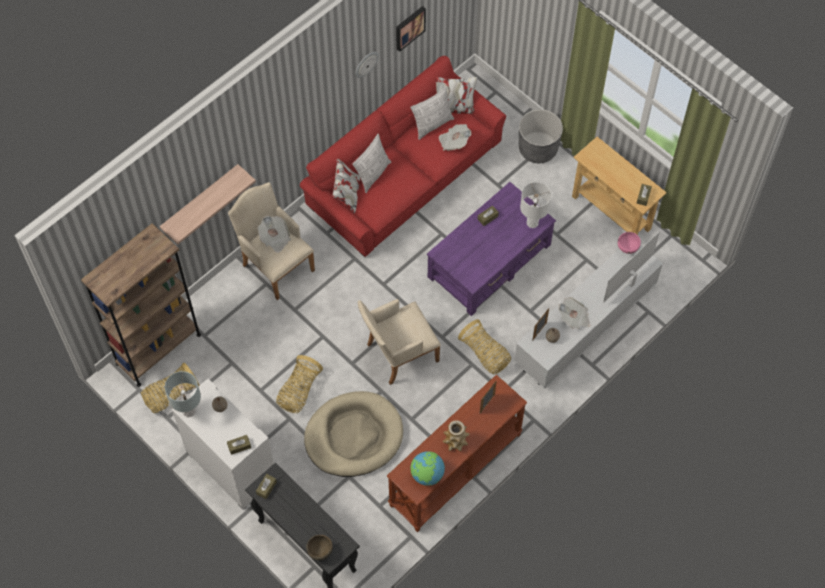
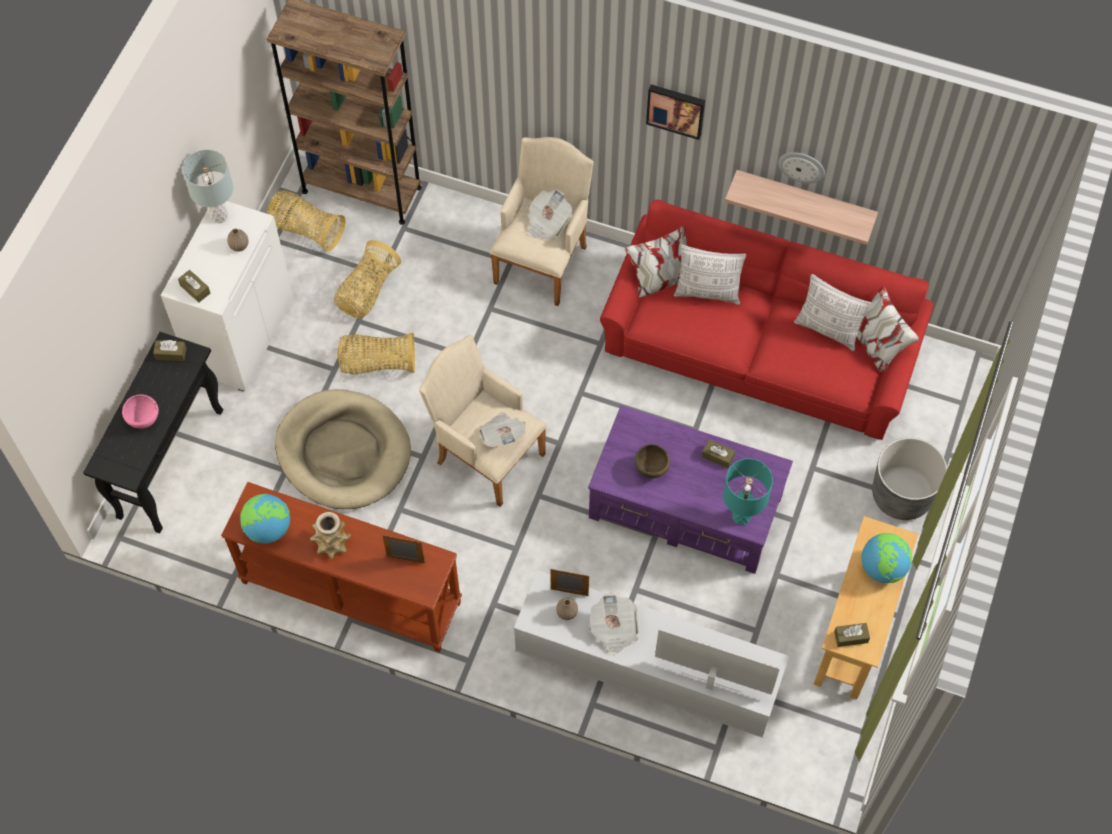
camera: 65 degrees right, 0 degrees up
(200, 201) = (490, 82): shelf -> shelf (804, 201)
(320, 551) = (109, 450): brown bowl -> brown bowl (651, 469)
(409, 27) = (892, 190): picture -> picture (676, 109)
(454, 142) = (816, 366): newspaper -> newspaper (502, 435)
(485, 354) = (539, 559): basket -> basket (367, 291)
(532, 223) = (741, 516): white table lamp -> turquoise table lamp
(609, 162) = (883, 567): none -> globe
(627, 248) = (767, 657): pink bowl -> pink bowl (144, 420)

